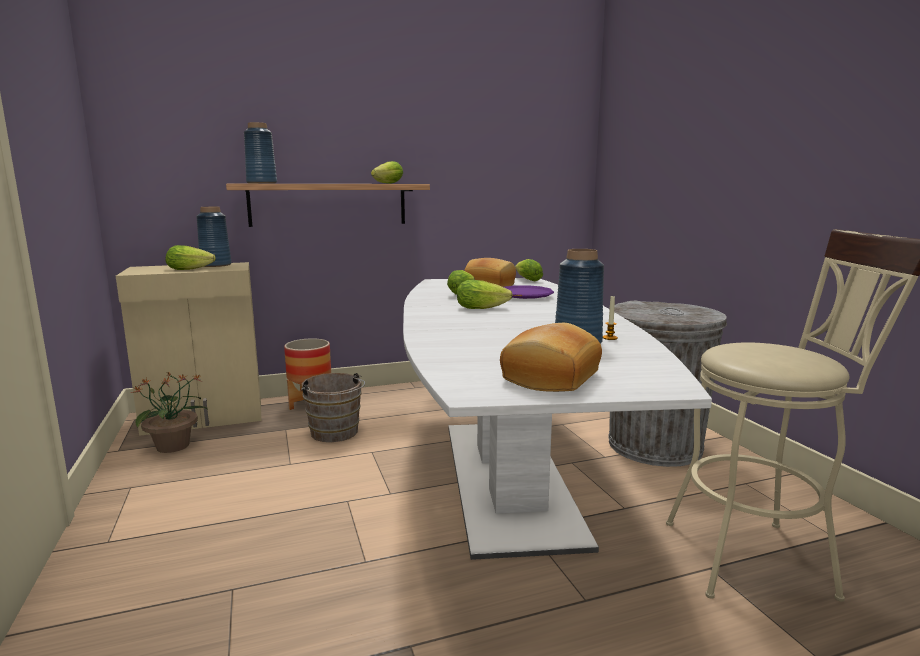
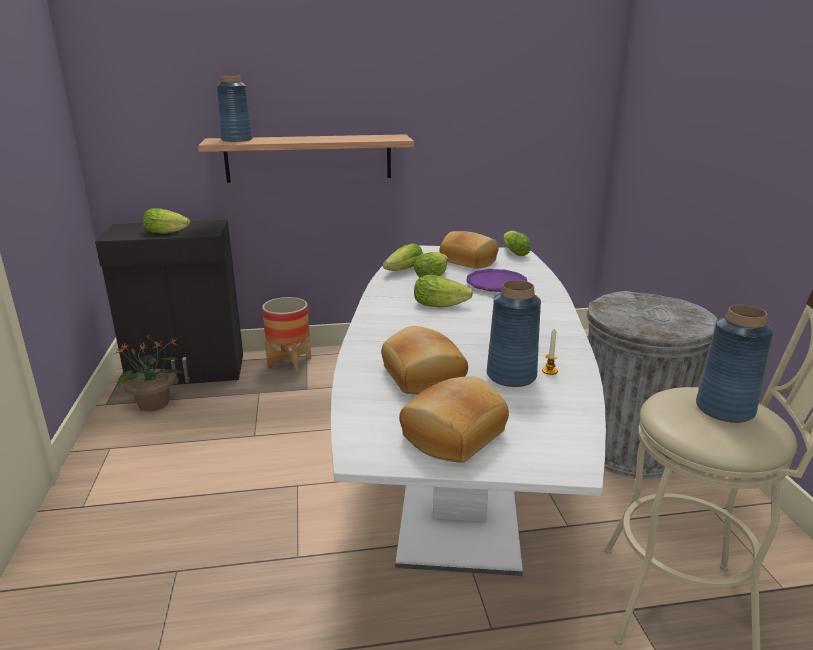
camera: 10 degrees right, 10 degrees up
(205, 417) = (188, 371): beige cabinet -> black cabinet
(216, 265) = (193, 224): blue vase -> blue vase (725, 409)
(335, 434) = (305, 402): brown bucket -> none
(386, 183) = (367, 139): lettuce -> lettuce (401, 271)
(494, 346) = (421, 377): none -> bread

